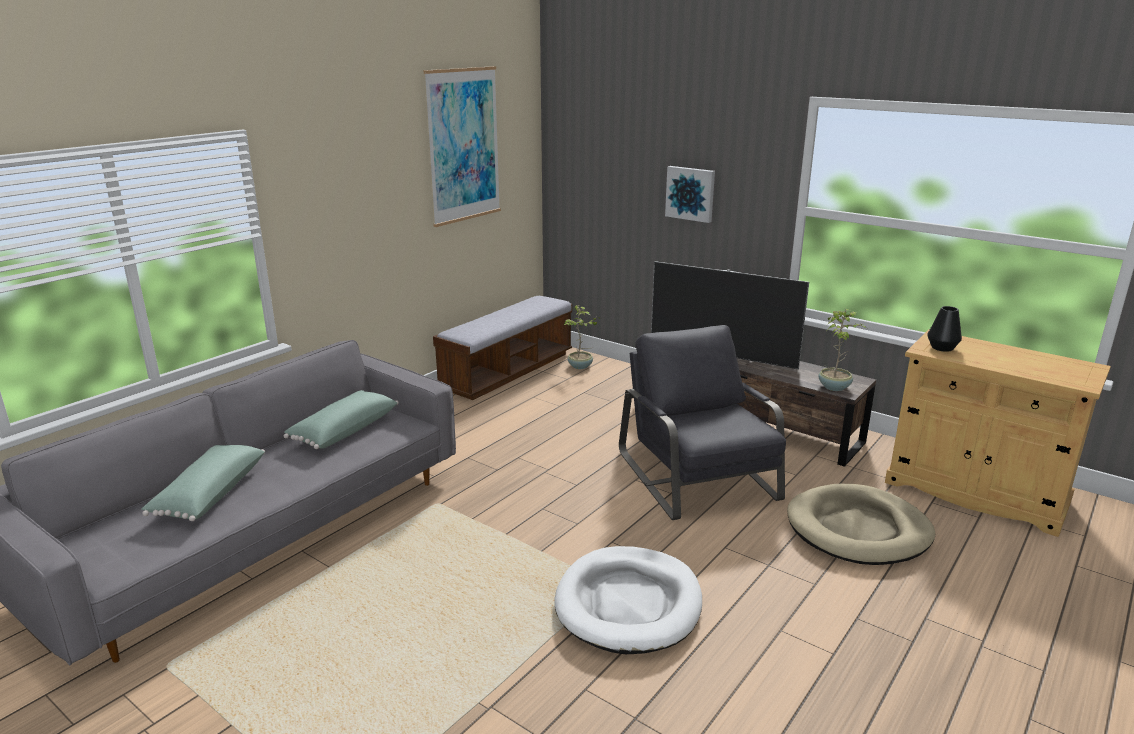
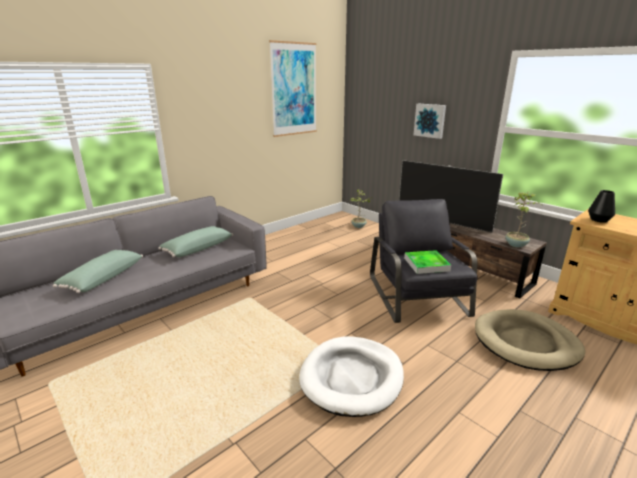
camera: 10 degrees right, 0 degrees up
(508, 371) = (316, 226): bench -> none
(712, 429) = (426, 264): none -> tray

